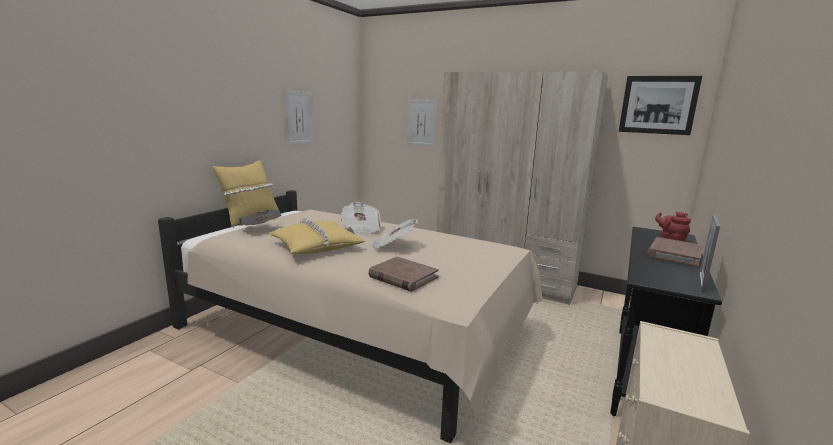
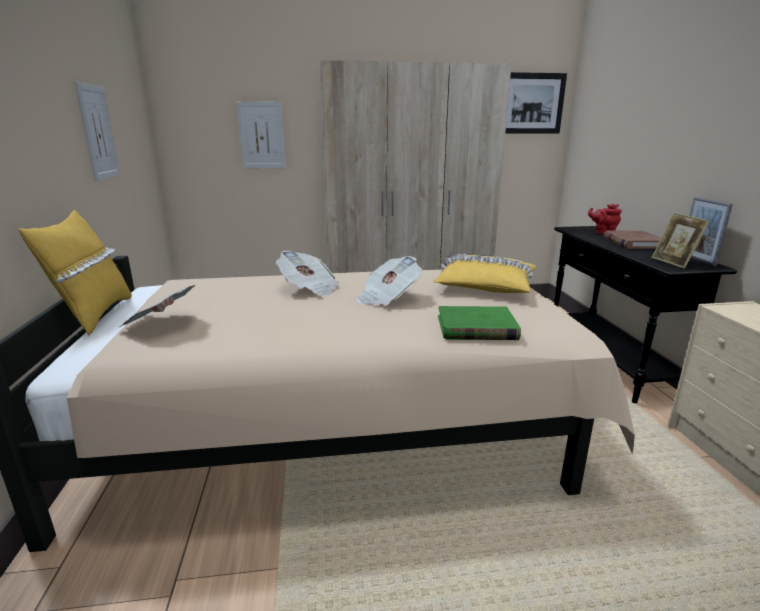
camera: 35 degrees left, 5 degrees up
(315, 246) = (299, 324): yellow pillow -> yellow pillow (485, 285)
(403, 277) = (476, 328): brown book -> green book
(660, 277) = (673, 262): none -> picture frame

